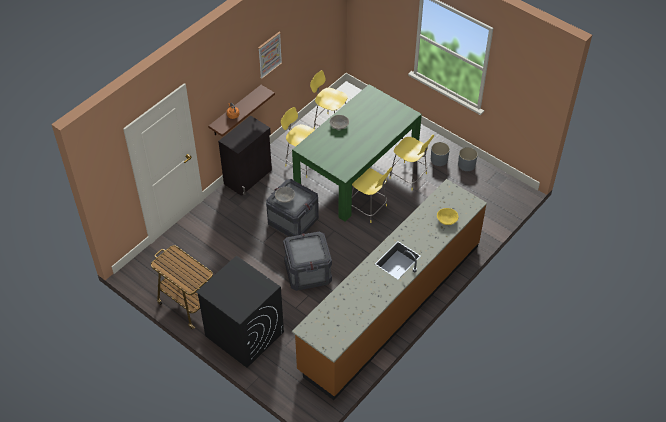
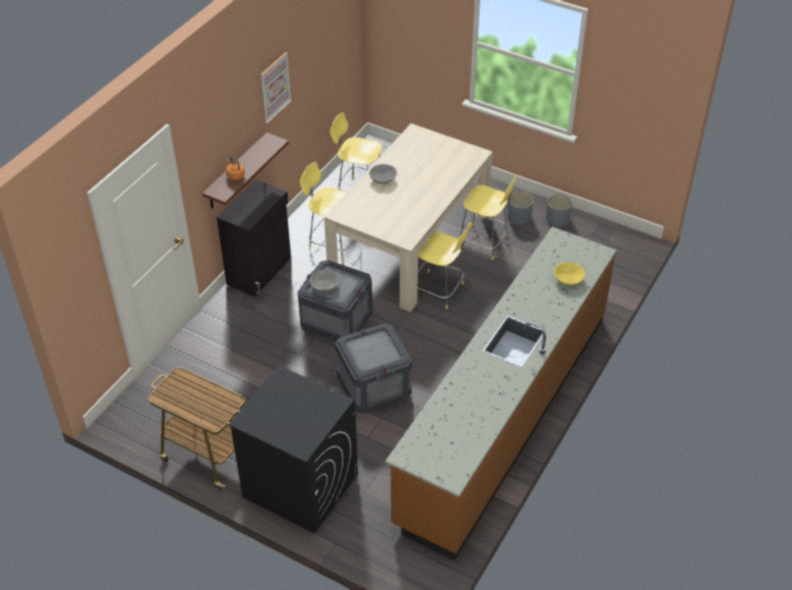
camera: 10 degrees left, 5 degrees down
(356, 170) = (410, 244): green dining table -> beige dining table

